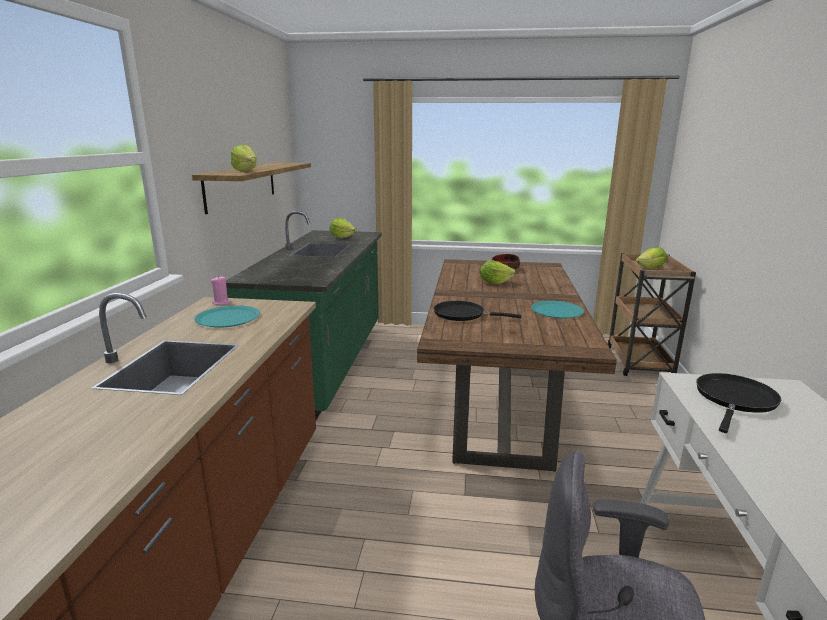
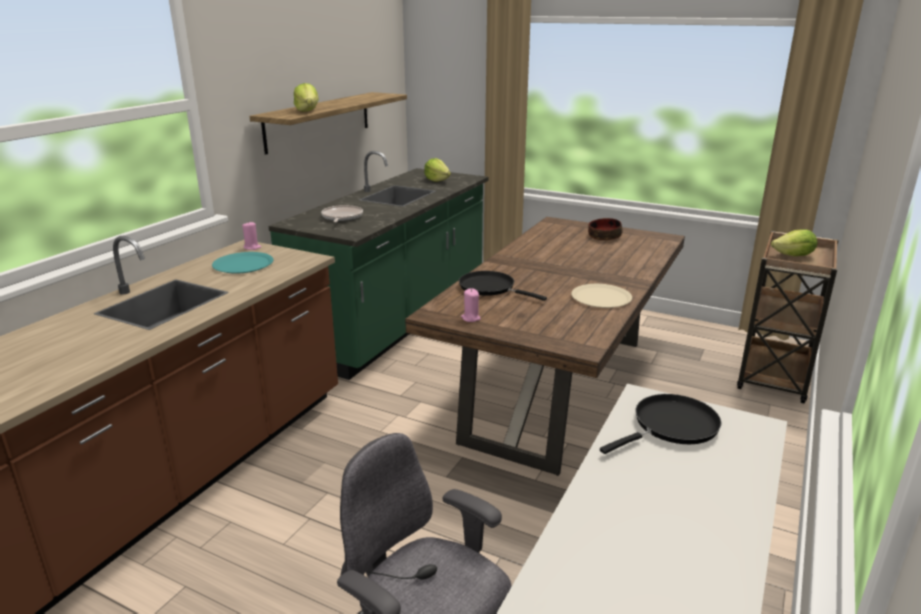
camera: 20 degrees right, 5 degrees up
(289, 270) = (341, 217): none -> frying pan
(474, 340) = (470, 318): none -> pink candle
(494, 282) = (570, 253): lettuce -> none
(557, 311) = (601, 297): turquoise plate -> beige plate

